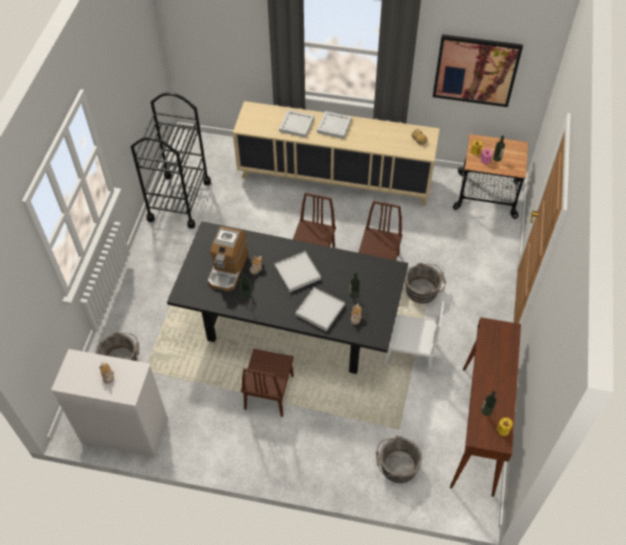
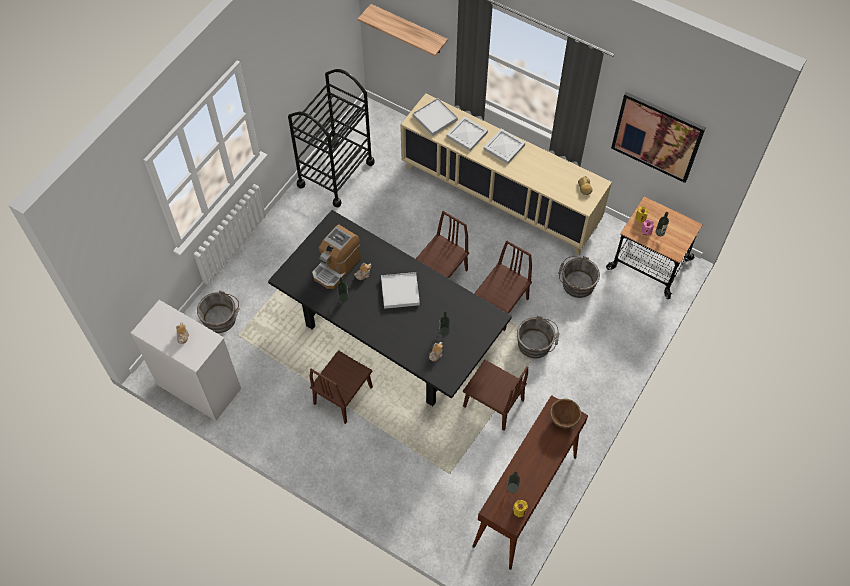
camera: 20 degrees right, 5 degrees up
(216, 43) = (409, 29): none -> shelf
(320, 310) = (405, 336): white tray -> white tray (435, 118)
(396, 466) = (431, 508): grey bucket -> grey bucket (576, 283)
(409, 353) = (493, 403): white chair -> brown chair
(501, 335) = (563, 419): none -> brown bowl

